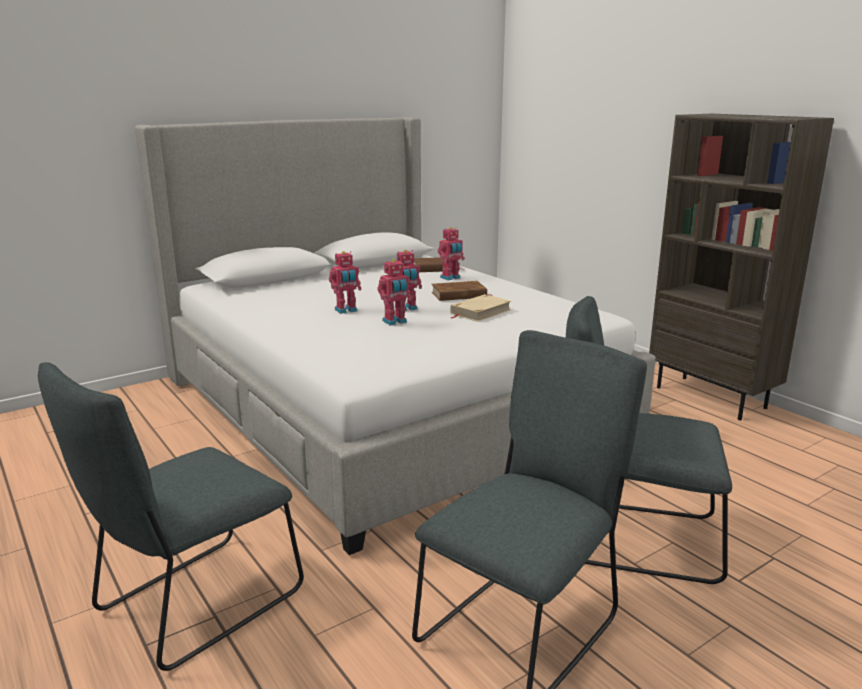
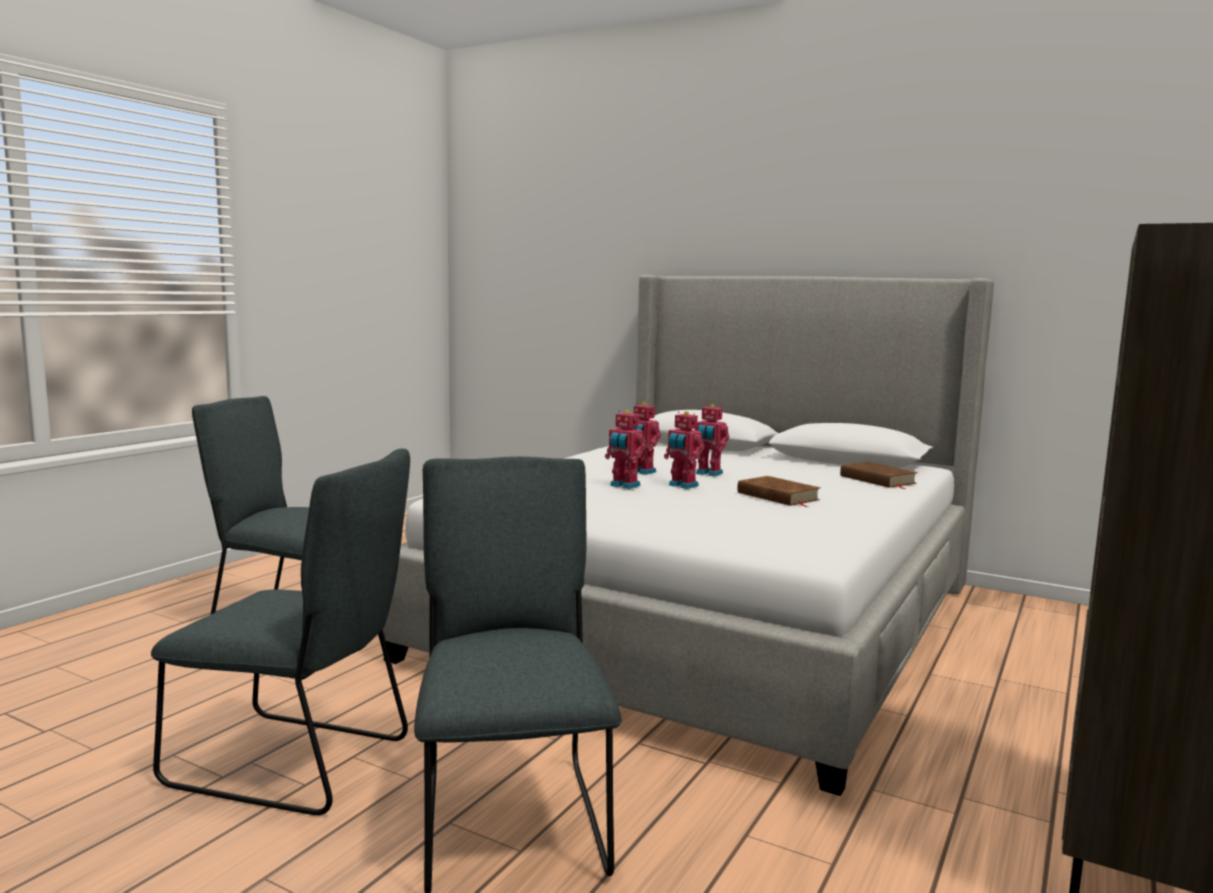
camera: 65 degrees right, 10 degrees down
(451, 278) = (848, 488): toy robot -> toy robot (708, 474)
(480, 312) = (724, 509): beige book -> none

